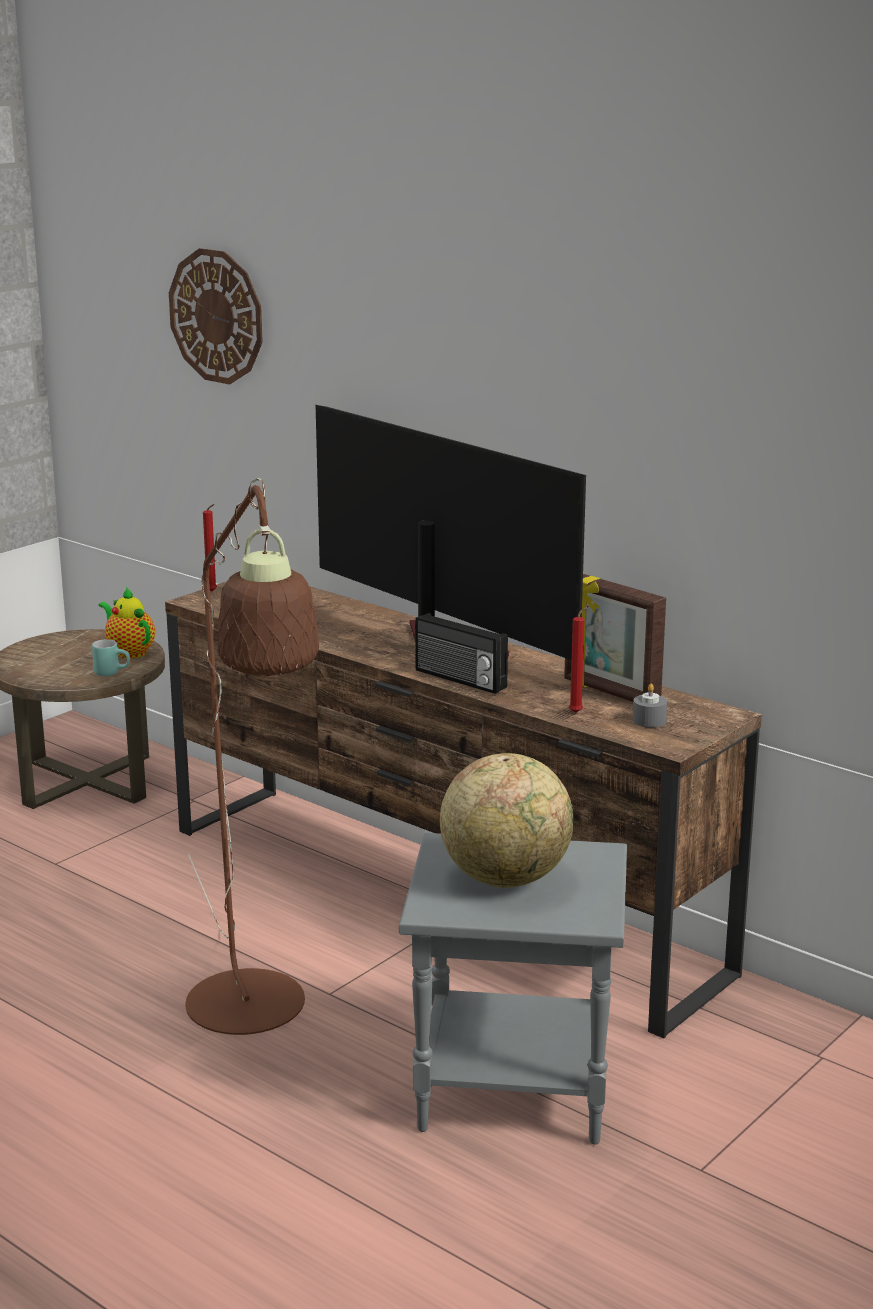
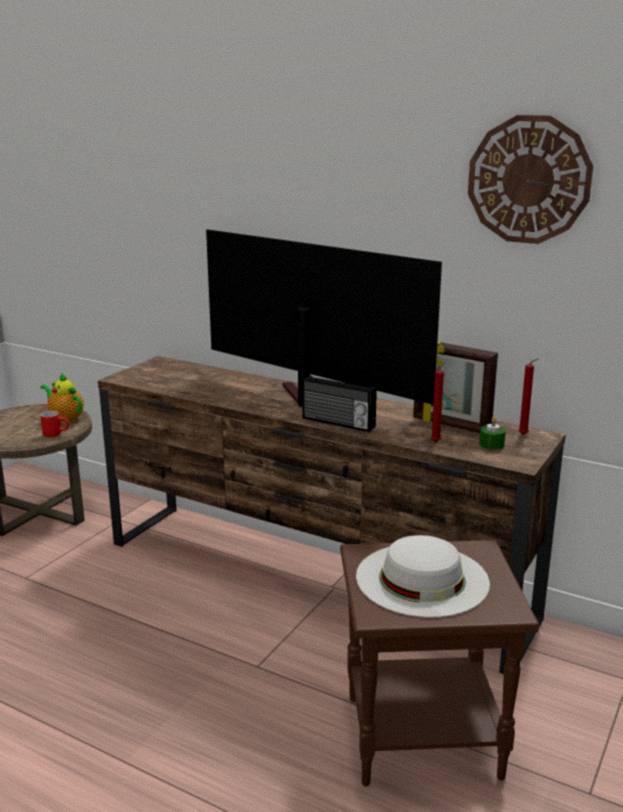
camera: 10 degrees left, 0 degrees up
(113, 672) = (56, 434): turquoise mug -> red mug
(212, 592) = (131, 371): red candle -> red candle (524, 435)
(217, 316) = (120, 173): wall clock -> wall clock (528, 180)
(253, 1018) = (204, 695): brown floor lamp -> none
(506, 878) = (422, 579): globe -> white hat
(511, 1092) = (421, 739): grey side table -> brown side table
(649, 720) = (491, 444): grey candle -> green candle

